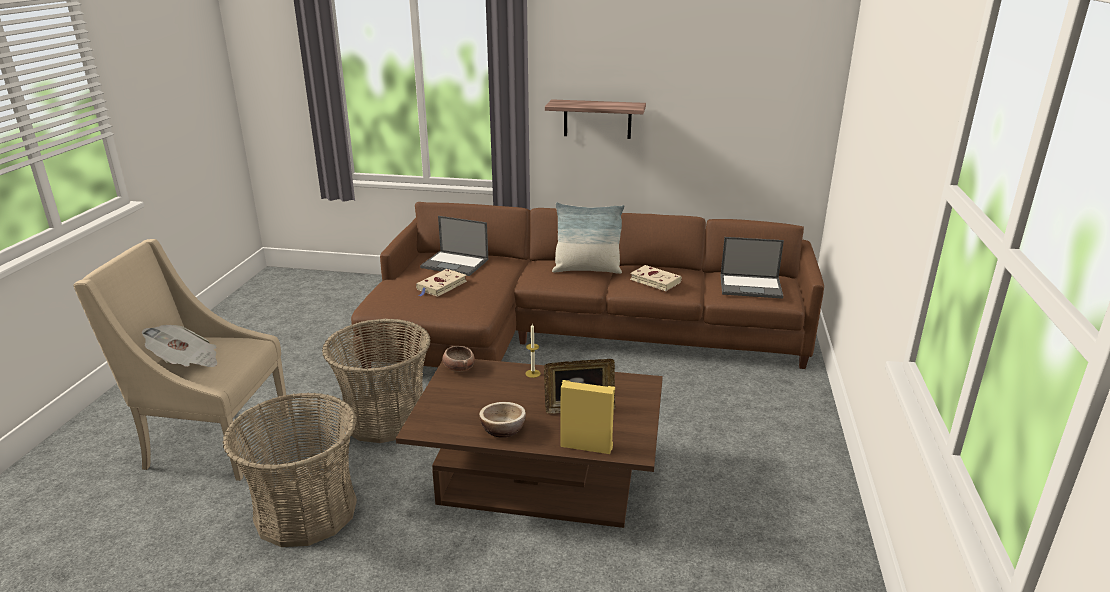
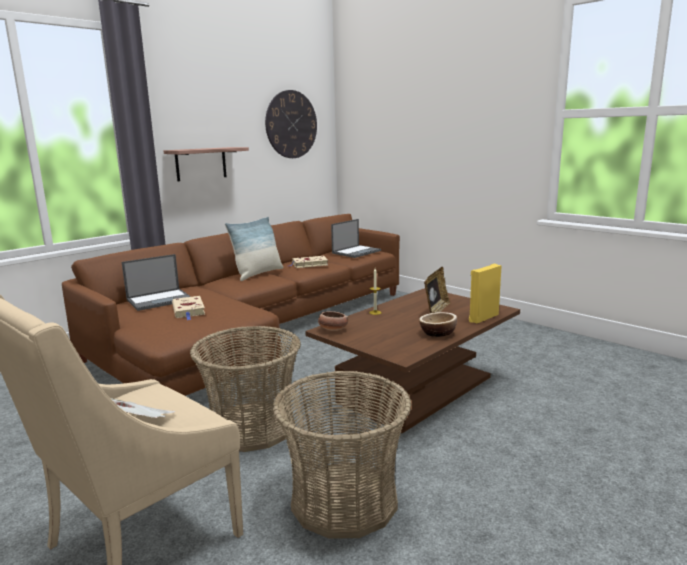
camera: 55 degrees left, 10 degrees down
(752, 78) = (291, 124): none -> wall clock

